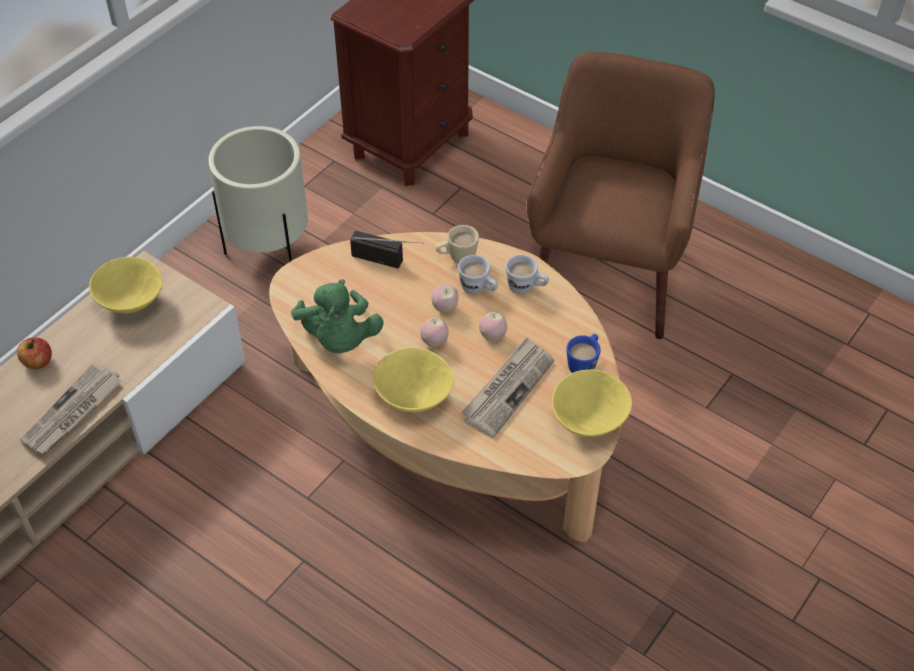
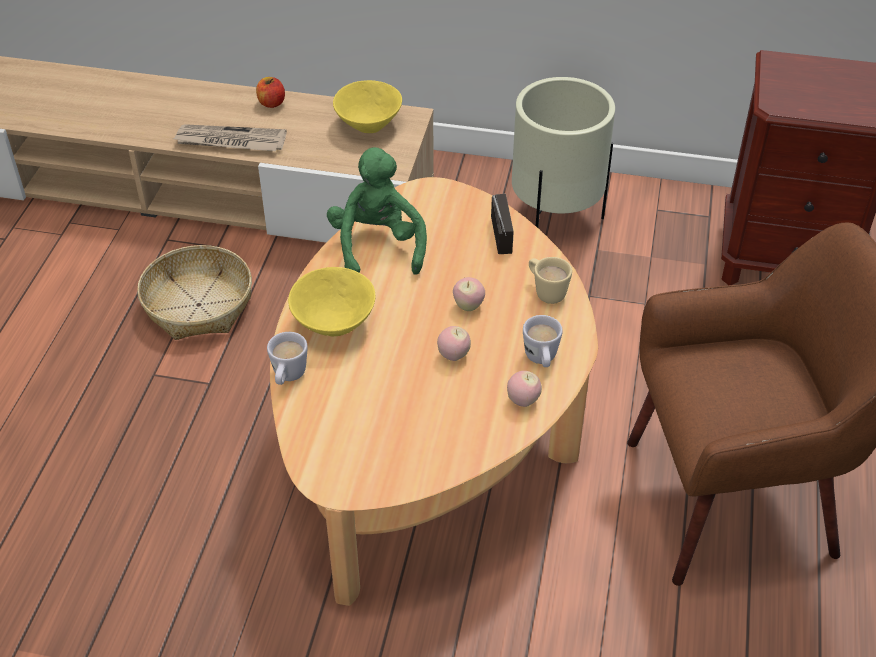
camera: 65 degrees right, 5 degrees down
(197, 540) = (199, 304): none -> basket
(339, 339) = (377, 246): green plush toy -> green plush toy turned 120 degrees clockwise
(434, 342) = (416, 314): apple -> apple (523, 401)
(478, 289) = (512, 323): white mug -> white mug (288, 377)
(508, 389) = (387, 391): newspaper -> none
(584, 364) = (462, 444): blue mug -> none
(588, 421) = (380, 474): yellow bowl -> none

